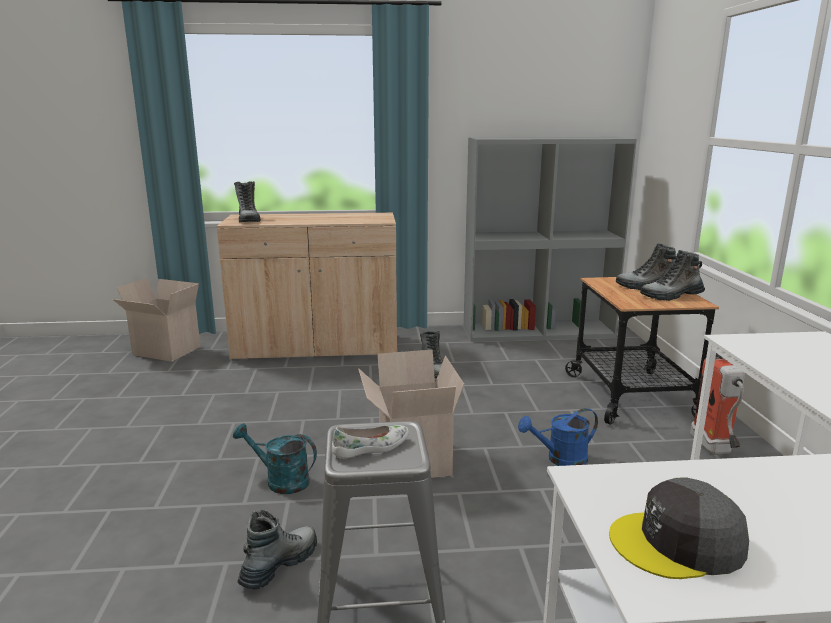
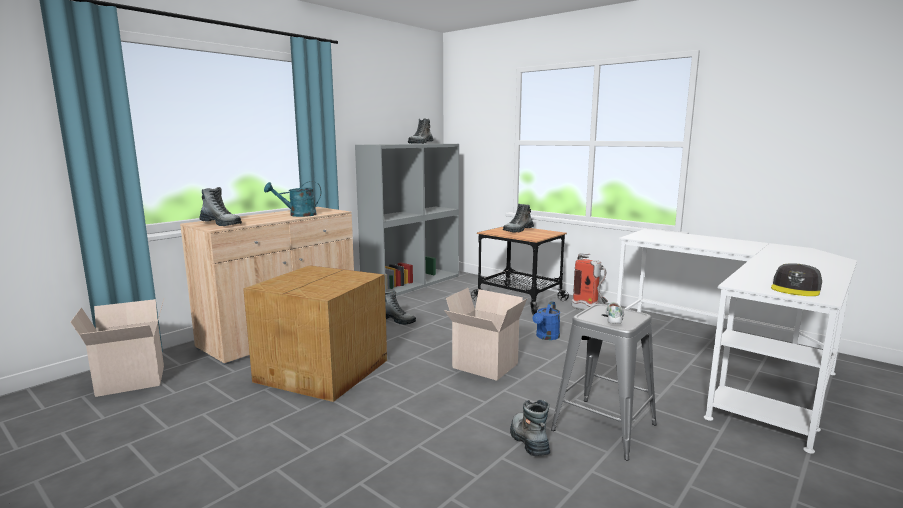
camera: 45 degrees left, 5 degrees down
(279, 396) = (325, 370): none -> cardboard box
(280, 481) = (438, 409): turquoise watering can -> turquoise watering can (298, 215)
(671, 296) = (538, 232): boot -> boot (421, 143)

